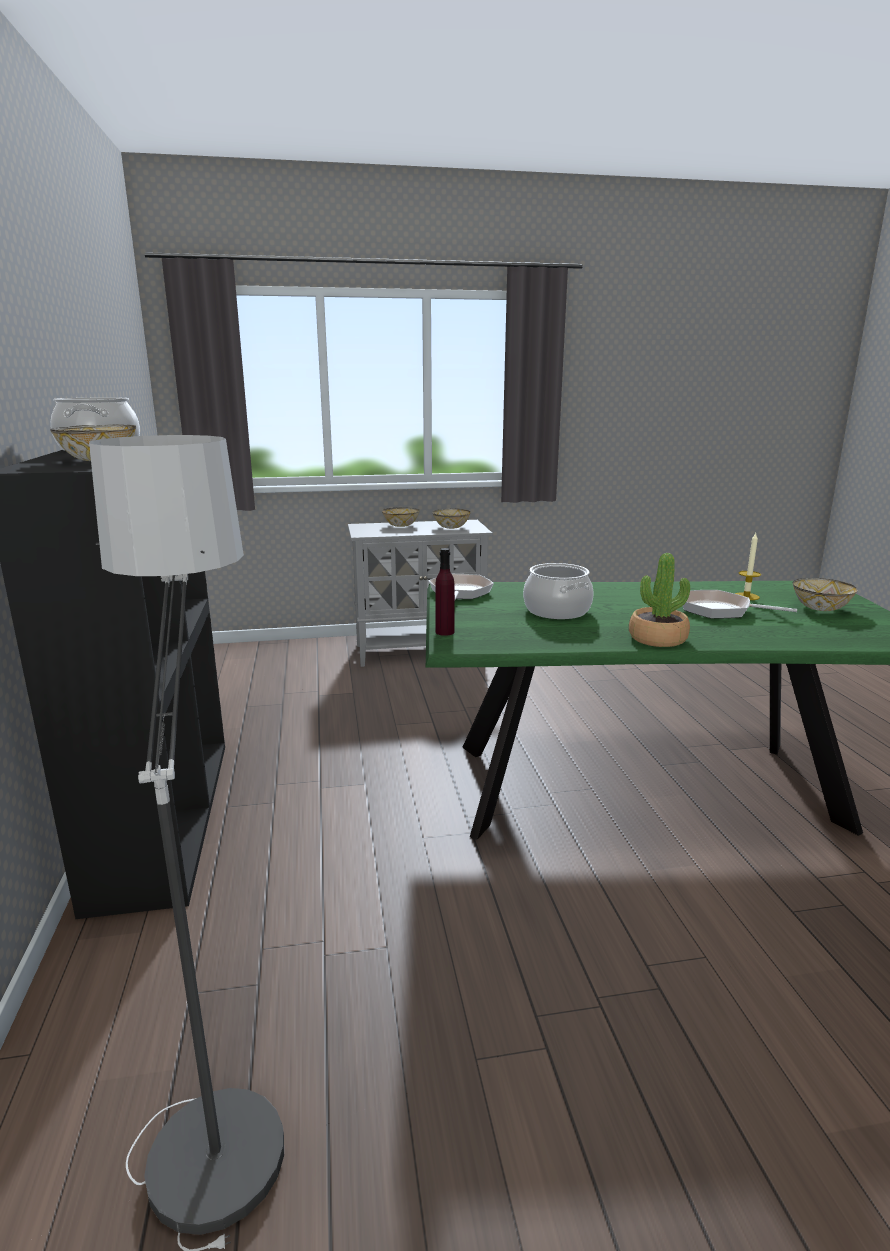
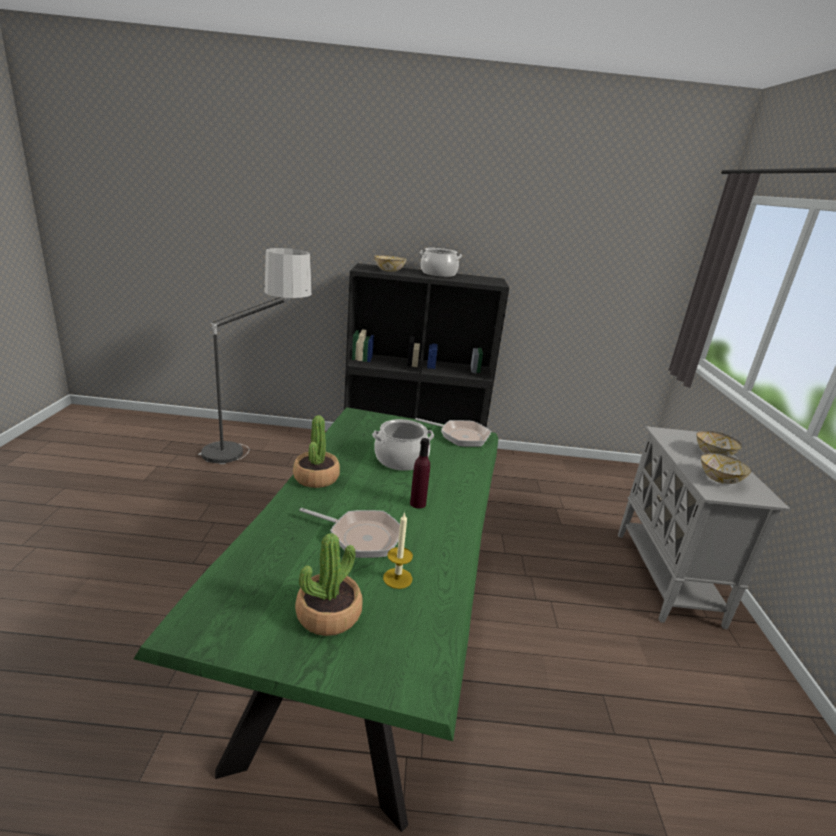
camera: 100 degrees right, 5 degrees up
(444, 632) = (378, 416): purple bottle -> purple bottle (417, 503)
(720, 610) = (361, 537): frying pan -> frying pan turned 75 degrees clockwise
(819, 608) = (328, 614): bowl -> potted plant

